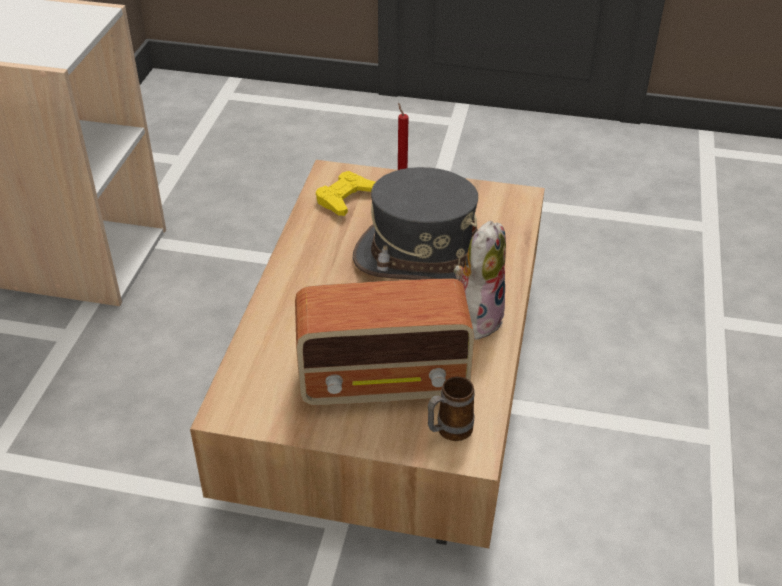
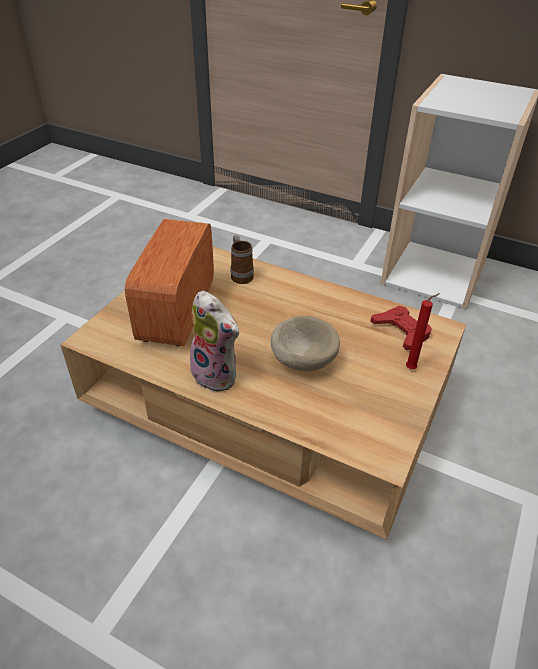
camera: 105 degrees right, 0 degrees up
(346, 198) = (401, 331): yellow game controller -> red game controller
(422, 260) = (302, 359): grey hat -> beige bowl
(448, 431) = (114, 331): mug -> mug (241, 275)

